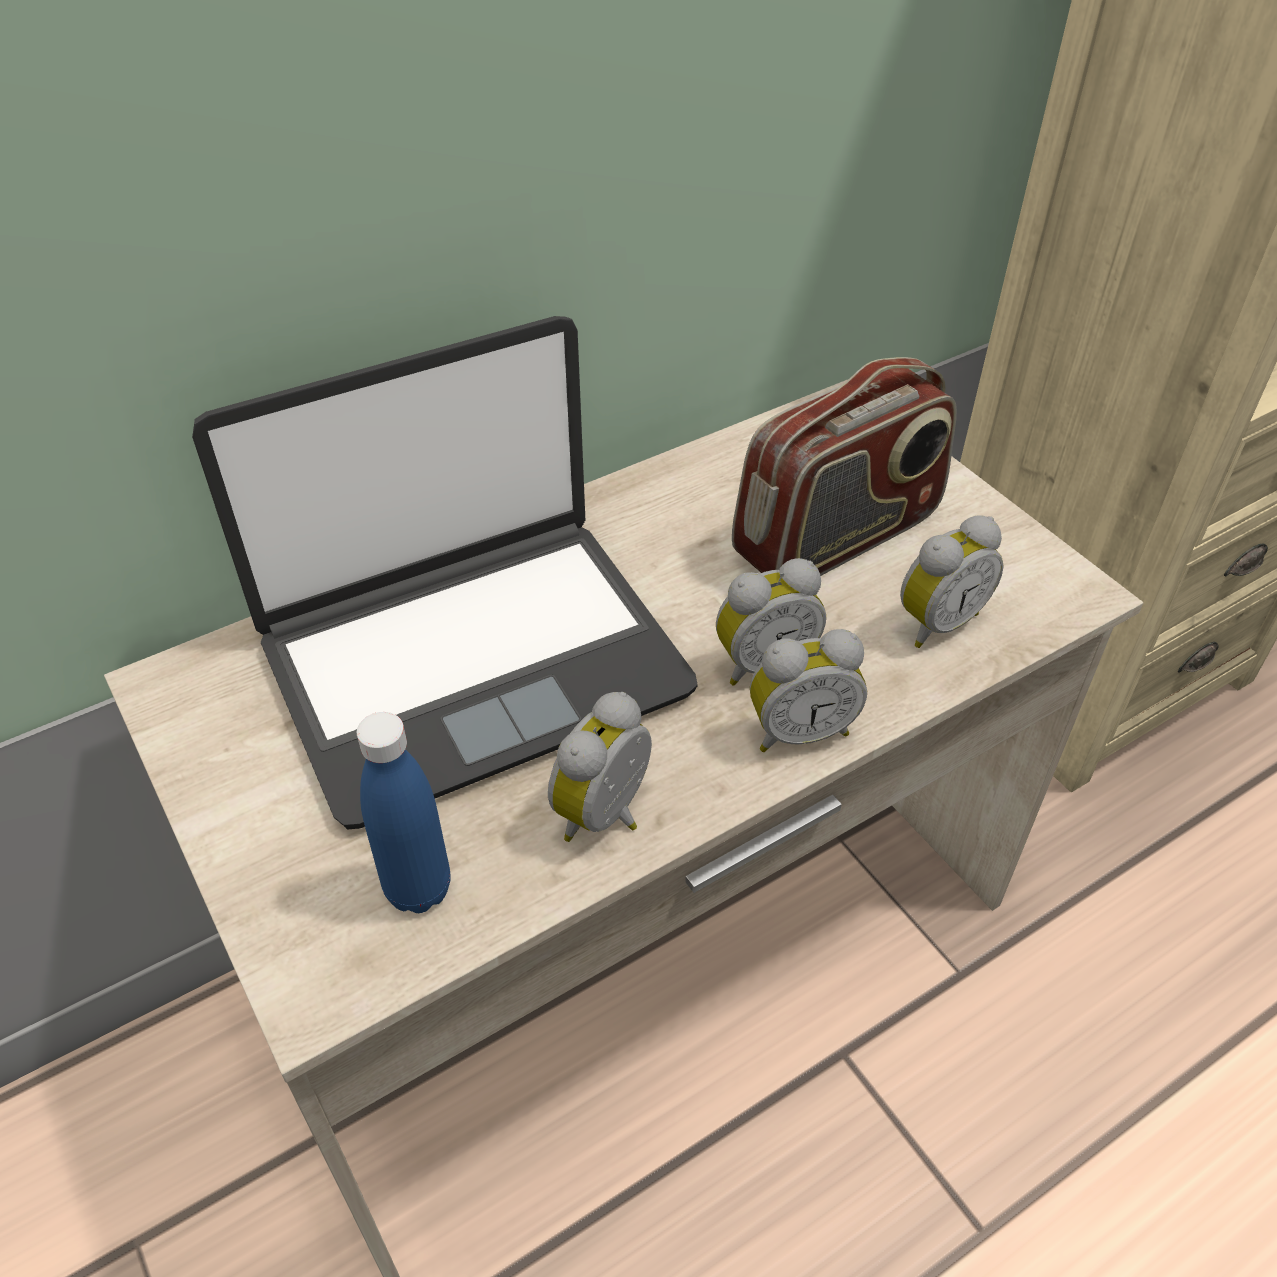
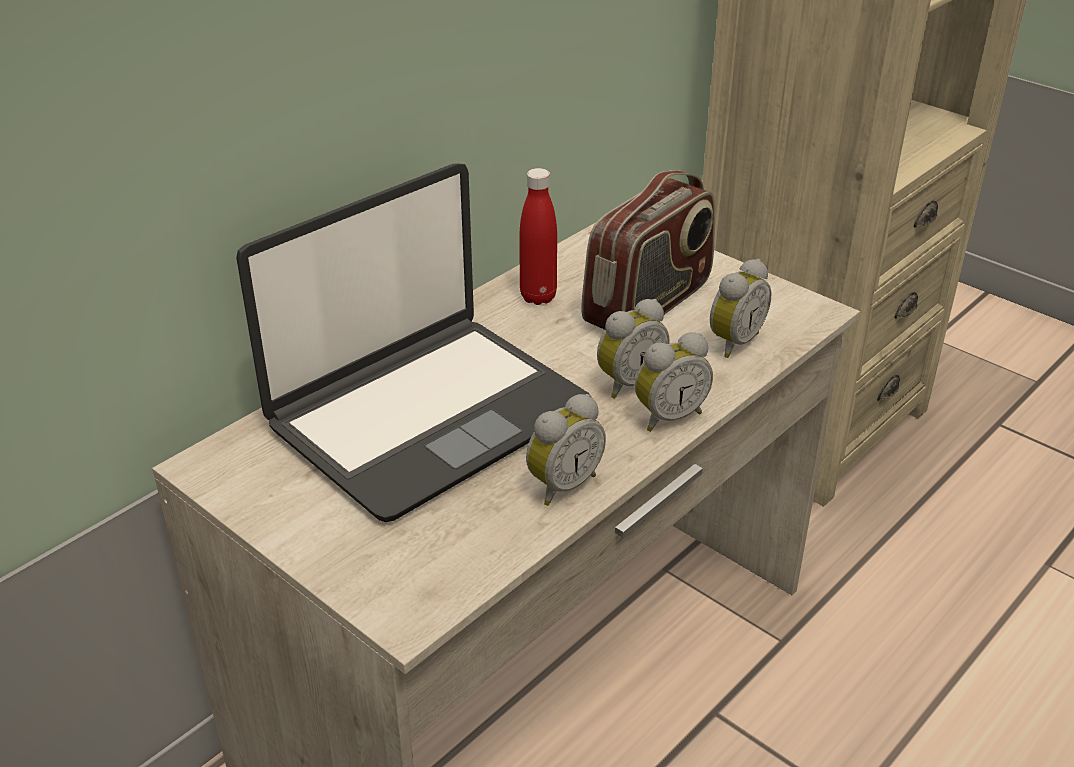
camera: 15 degrees left, 10 degrees down
(418, 889) = (450, 547): blue bottle -> none
(608, 816) = (561, 484): alarm clock -> alarm clock turned 150 degrees counterclockwise
(690, 499) = (538, 297): none -> red bottle

